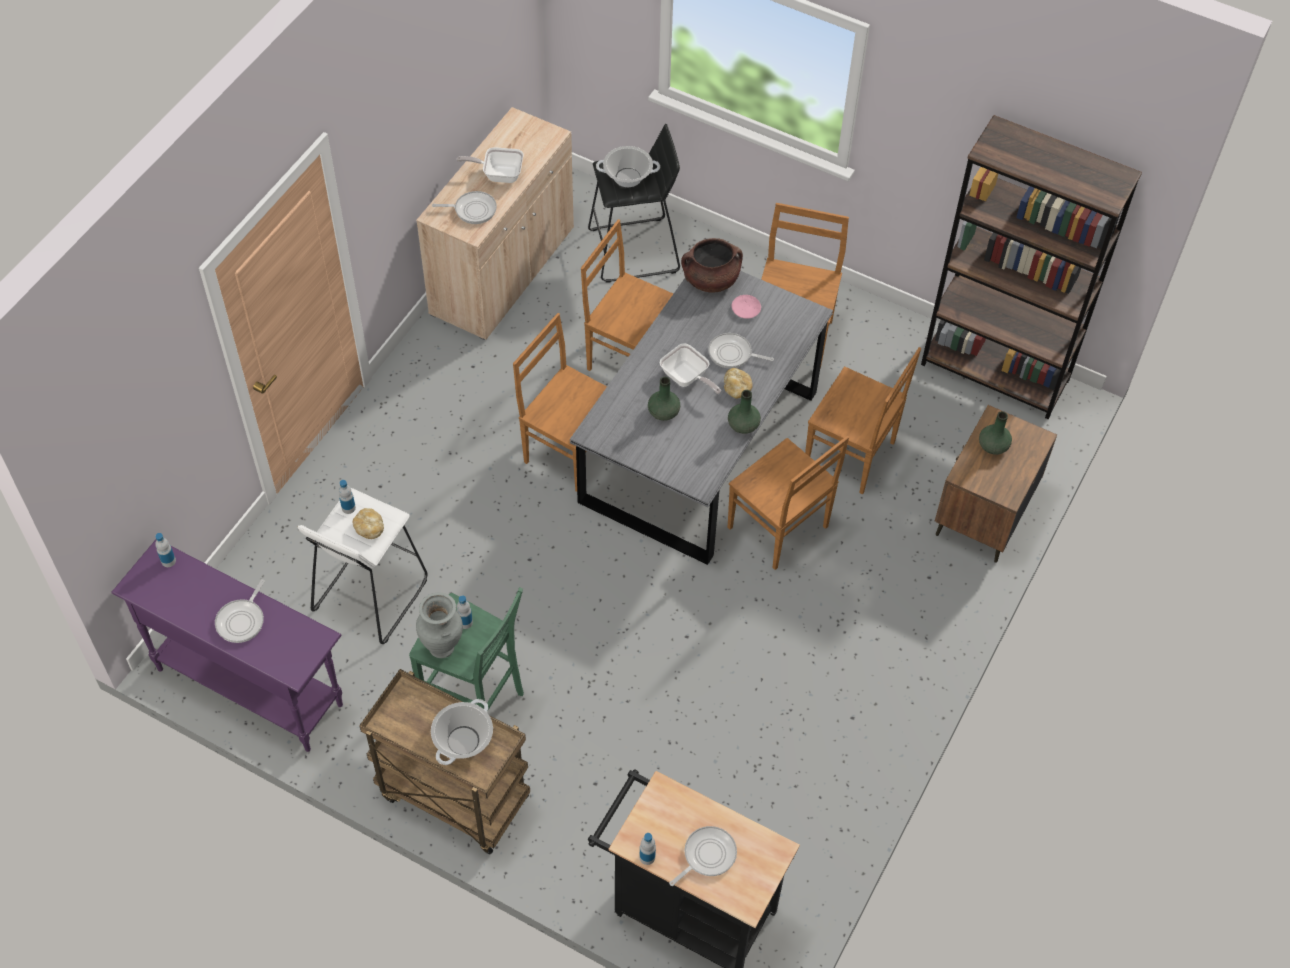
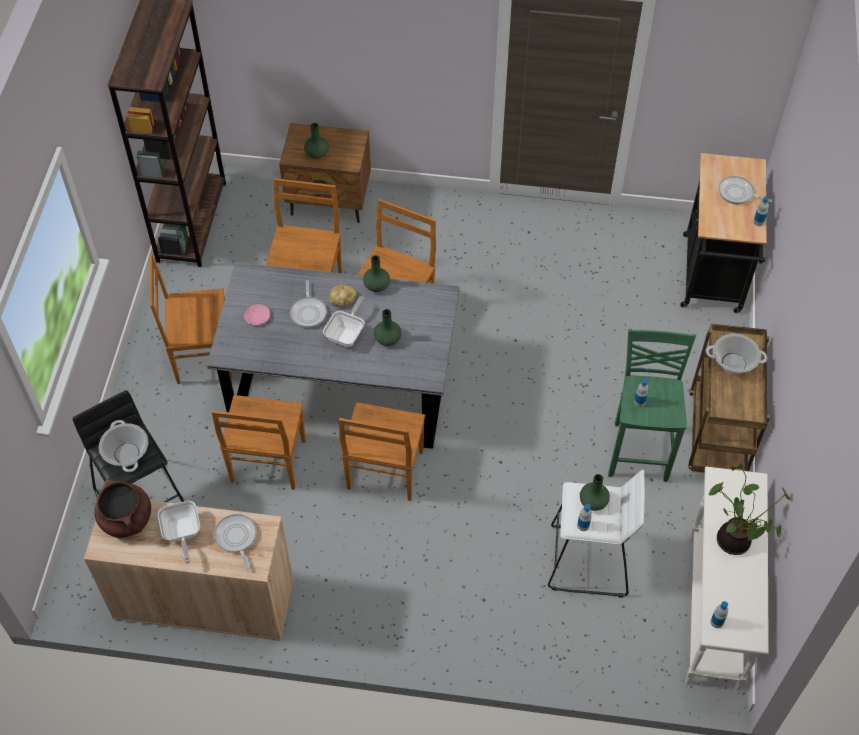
camera: 110 degrees left, 0 degrees up
(242, 620) = (735, 539): frying pan -> potted plant
(249, 686) = (712, 612): purple console table -> white console table
(369, 528) = (593, 502): bread -> green vase
(443, 647) = (667, 408): grey vase -> none
(710, 280) = (234, 349): brown cooking pot -> brown cooking pot (126, 519)

